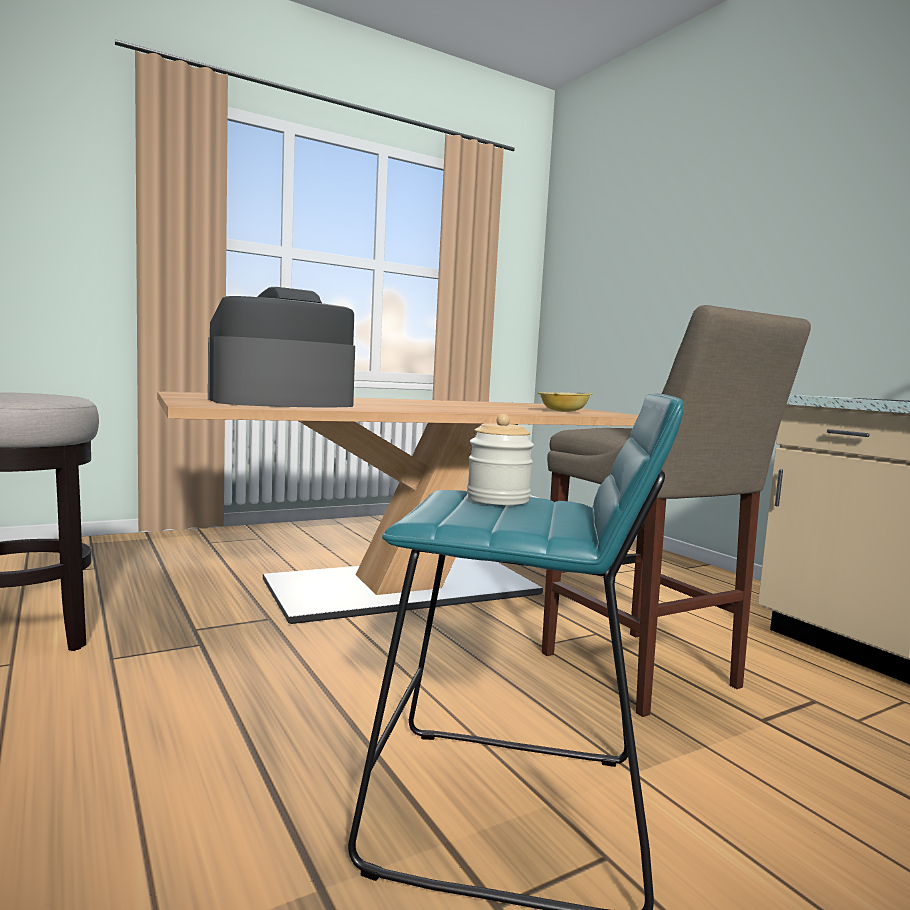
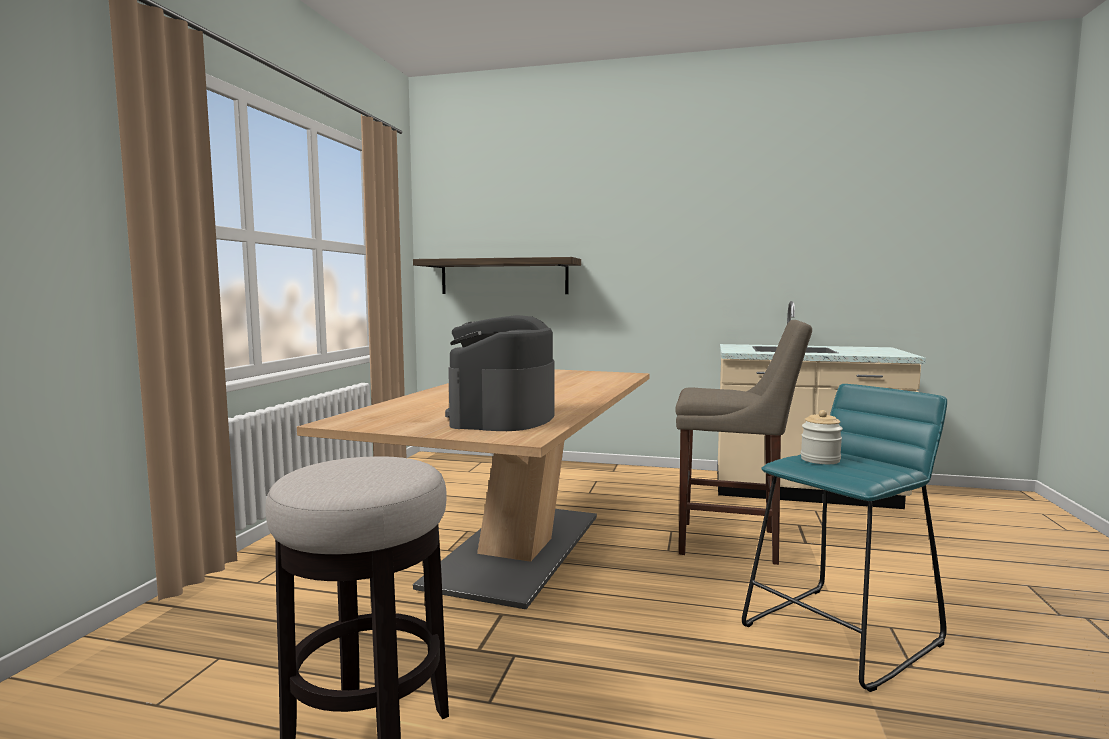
camera: 45 degrees left, 0 degrees up
(563, 411) = (596, 378): bowl -> none
(613, 306) = (503, 277): none -> shelf

